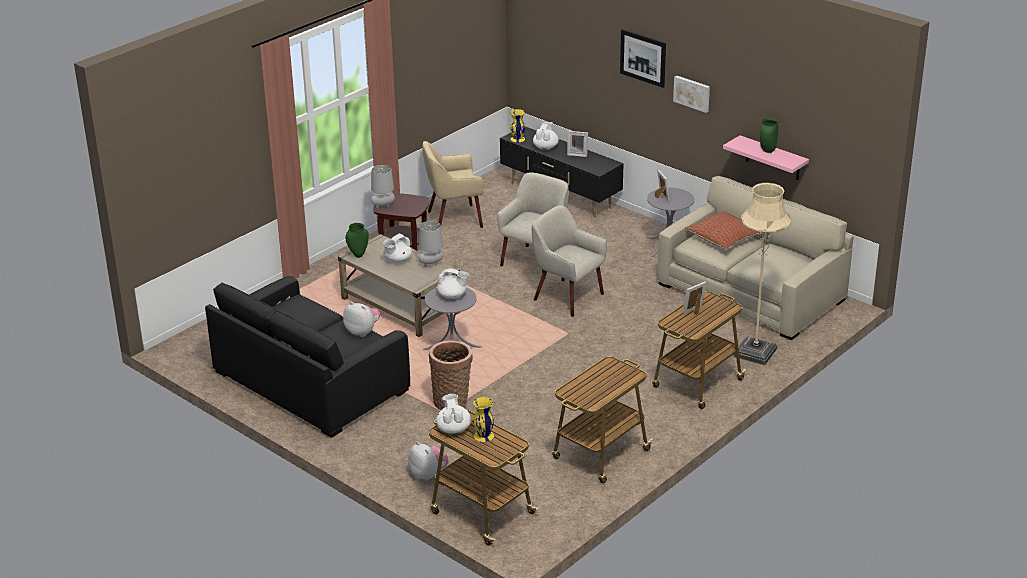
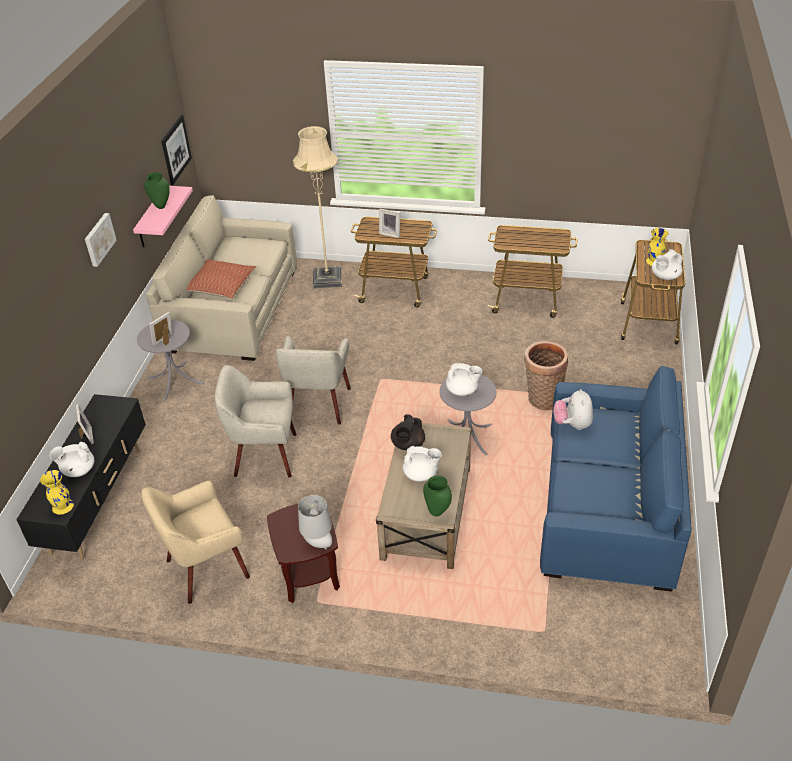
camera: 120 degrees left, 10 degrees up
(309, 381) = (609, 506): black sofa -> blue sofa
(428, 474) = (642, 367): plush toy -> none
(431, 264) = (407, 445): grey table lamp -> black teapot
(452, 296) = (462, 391): white teapot -> white teapot turned 120 degrees clockwise
(454, 219) = (206, 568): beige armchair -> beige armchair turned 105 degrees clockwise
(643, 58) = (59, 261): picture -> picture (176, 149)

